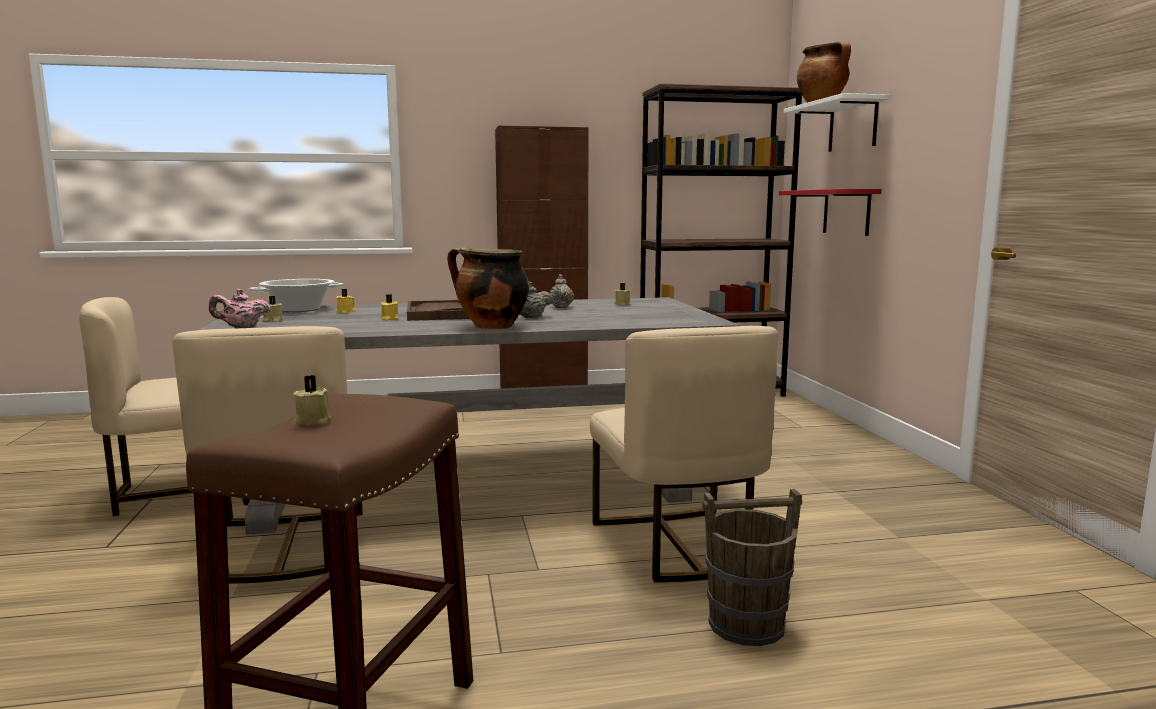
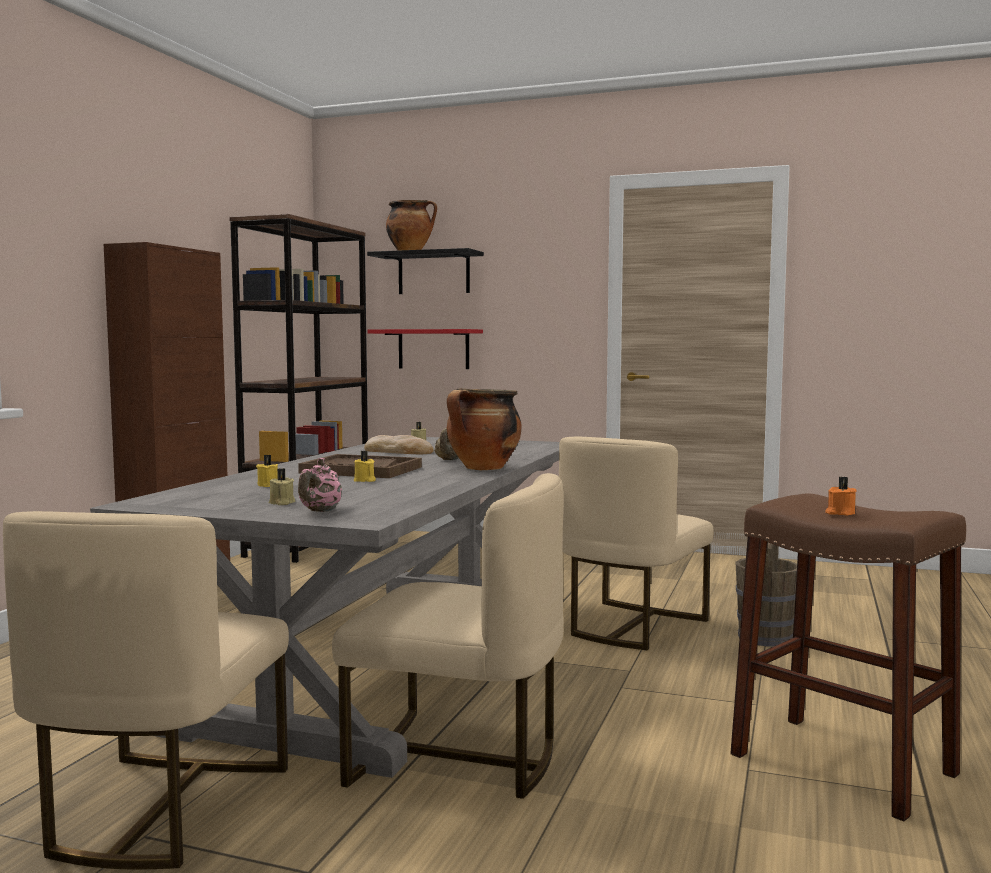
camera: 60 degrees left, 5 degrees down
(299, 310) = (200, 494): cooking pot -> none
(312, 421) = (840, 513): beige candle -> orange candle
(561, 307) = (399, 451): beige teapot -> bread
(676, 545) = (631, 626): beige chair -> beige chair turned 105 degrees clockwise
(853, 125) = (434, 273): white shelf -> black shelf

